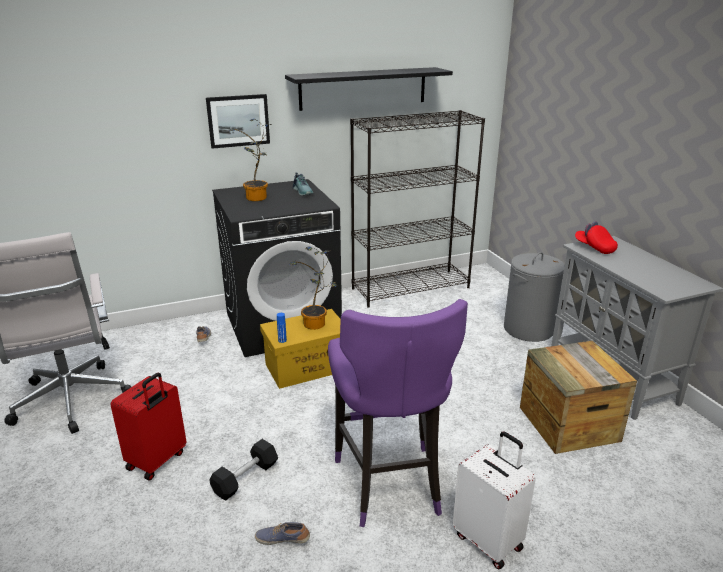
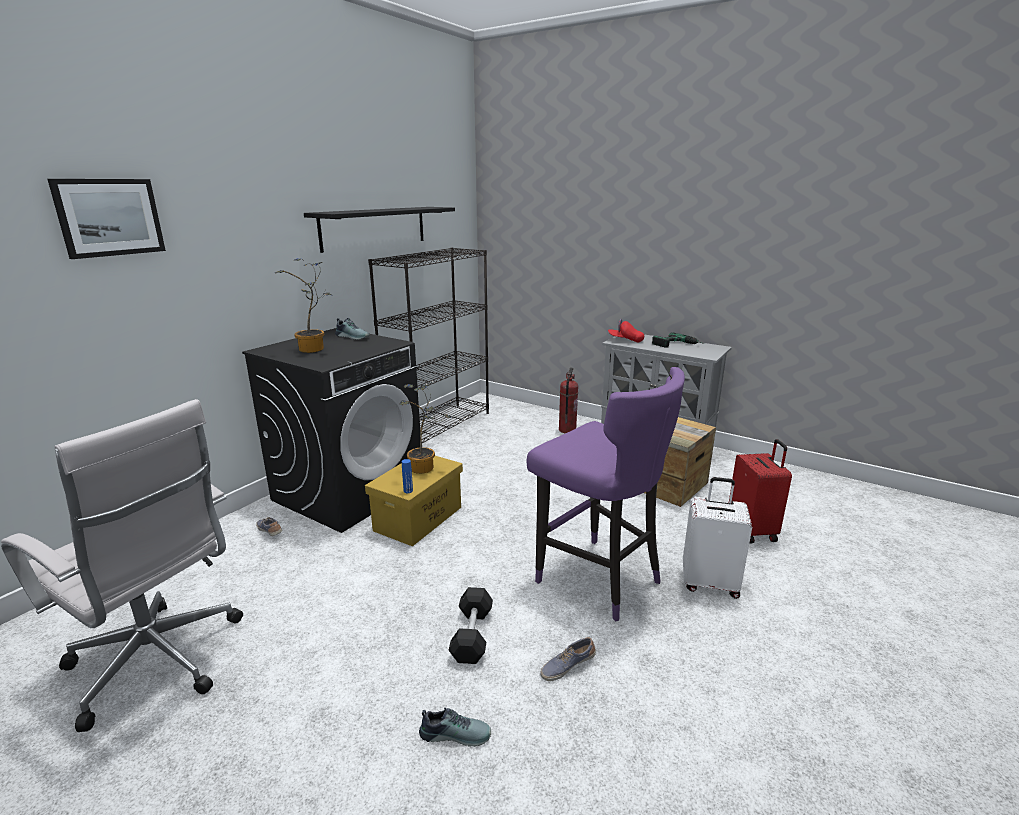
camera: 35 degrees left, 5 degrees down
(157, 461) = (357, 667): red suitcase -> red suitcase (753, 530)
(164, 539) = (455, 733): none -> shoe
(238, 120) = (260, 266): picture -> picture (109, 217)
(528, 329) = (567, 430): grey laundry basket -> fire extinguisher
(651, 269) = (678, 345): none -> power drill

